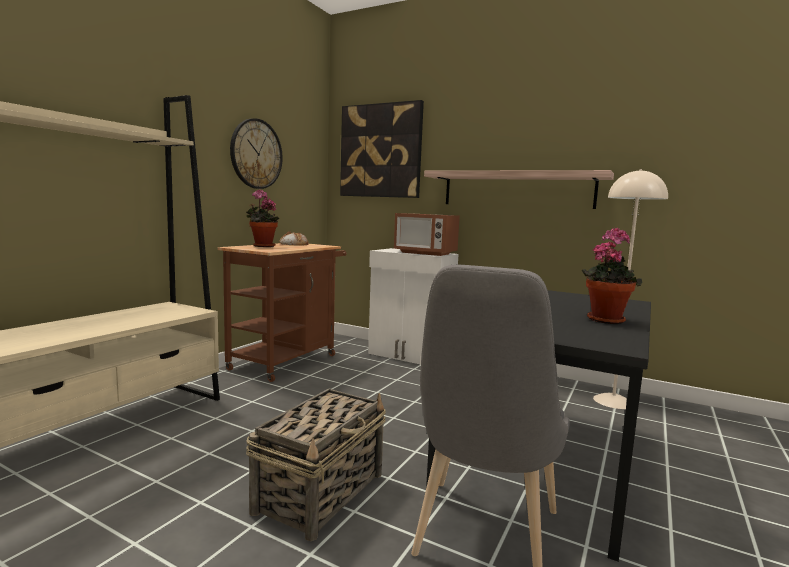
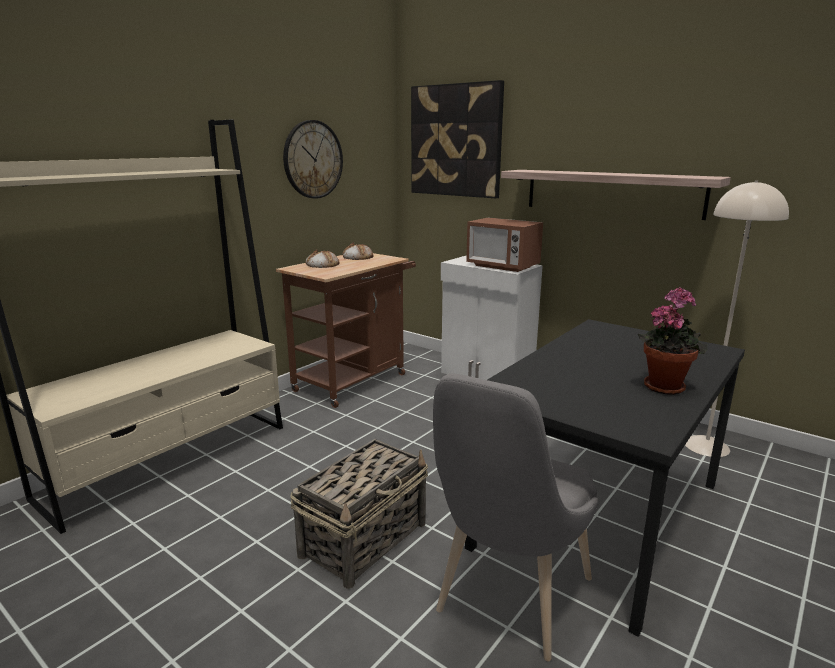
camera: 10 degrees right, 10 degrees up
(262, 246) = (322, 264): potted plant -> bread

